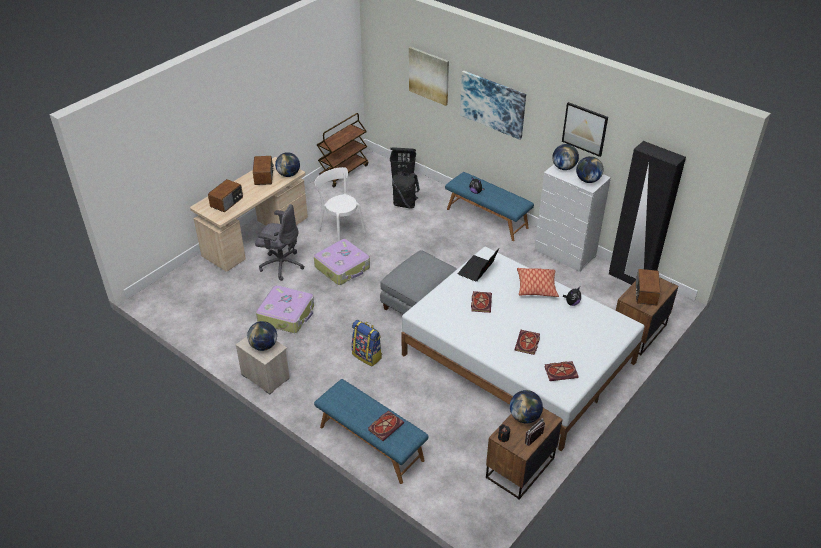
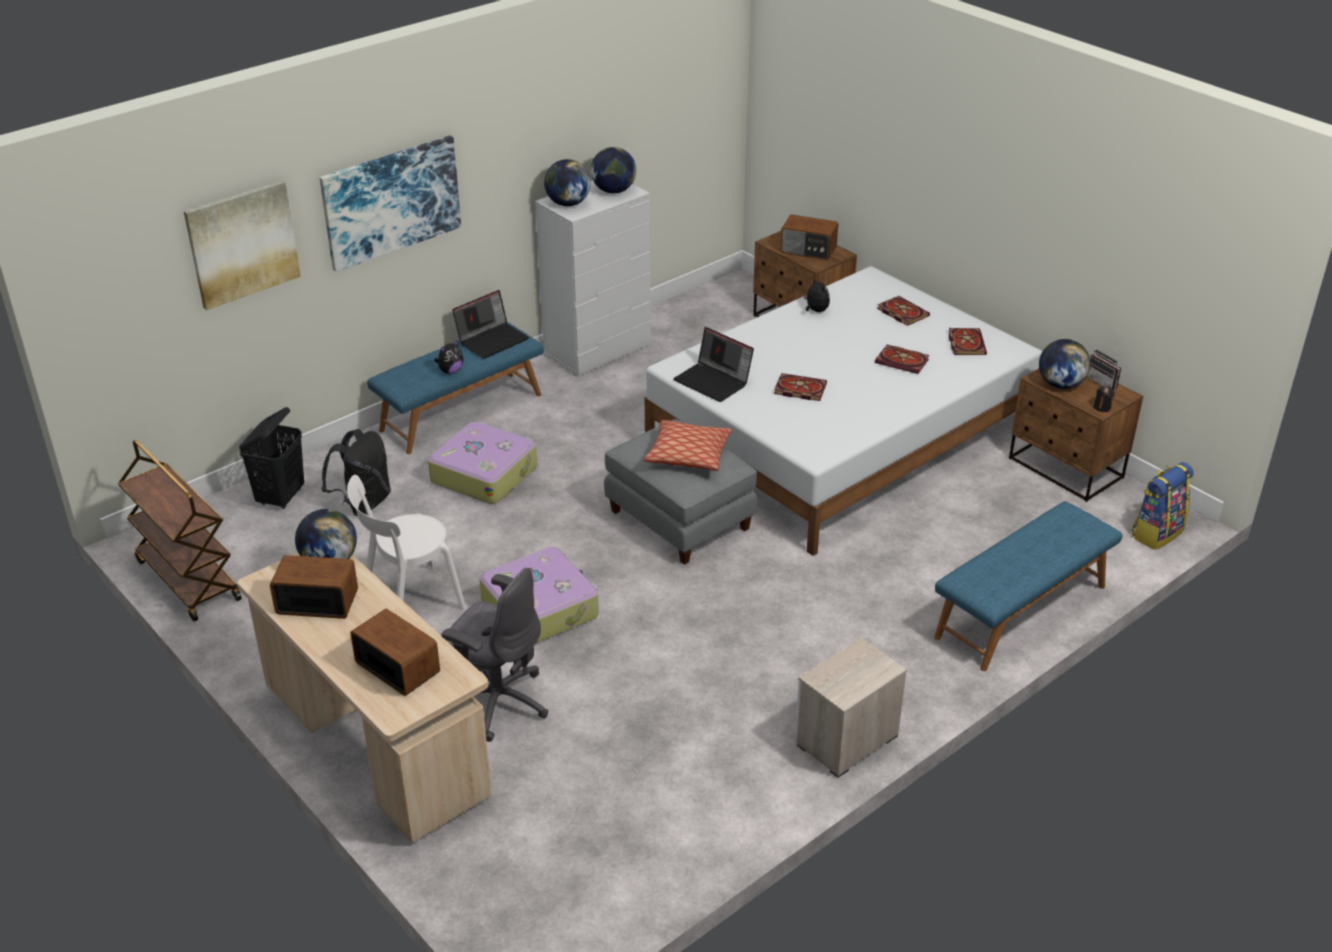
camera: 80 degrees left, 5 degrees down
(264, 346) = (853, 669): globe -> none
(281, 265) = (497, 701): grey office chair -> grey office chair turned 90 degrees clockwise
(287, 315) = (667, 700): suitcase -> suitcase (484, 474)
(367, 355) = (808, 597): backpack -> backpack (1156, 533)
(386, 426) = (1055, 536): book -> book (901, 312)
(509, 199) = (492, 340): none -> laptop
(536, 287) = (771, 334): pillow -> pillow (688, 455)
(584, 129) = (556, 124): picture -> none
(630, 279) = (680, 306): black wardrobe -> none

